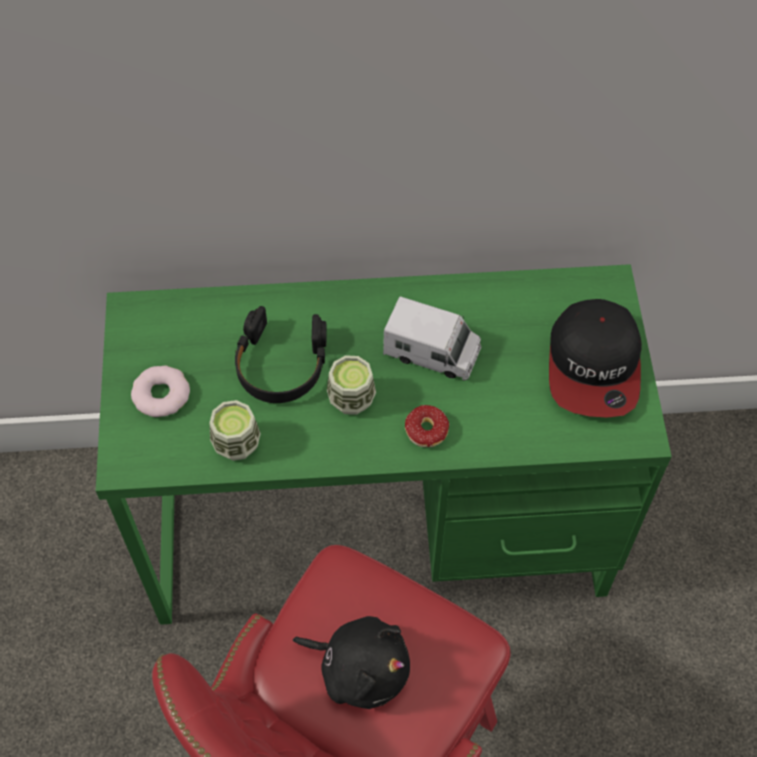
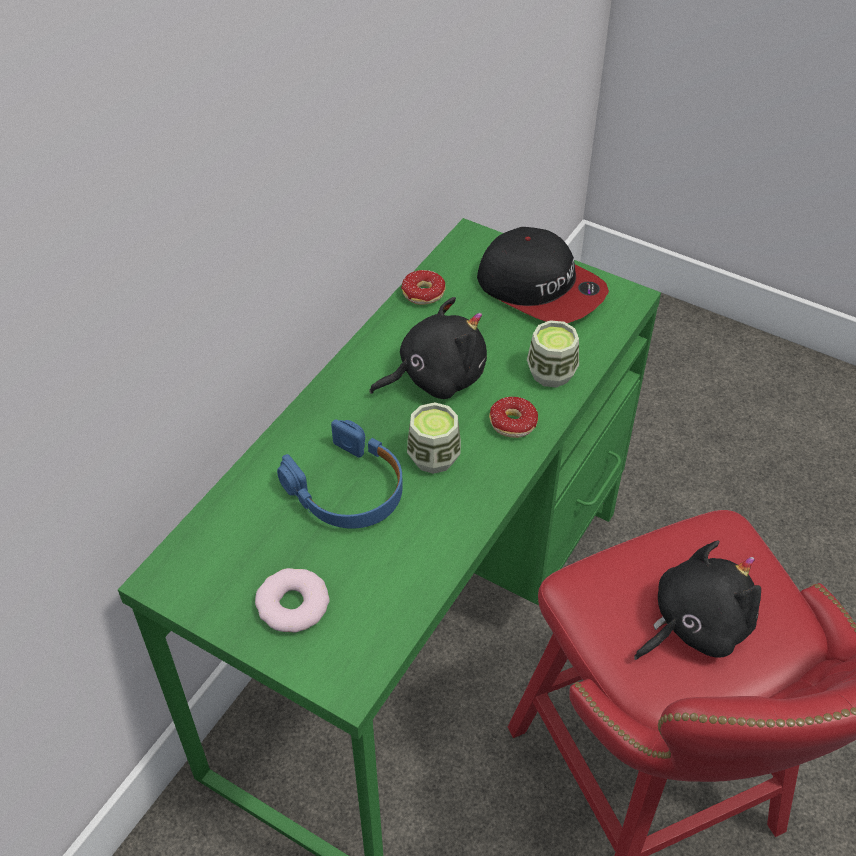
camera: 55 degrees left, 10 degrees down
(236, 443) = (407, 570): cup -> cup (551, 373)
(280, 364) = (348, 489): black headphones -> blue headphones
(432, 352) = (435, 377): toy truck -> black plush toy
(509, 295) = (424, 299): none -> donut

